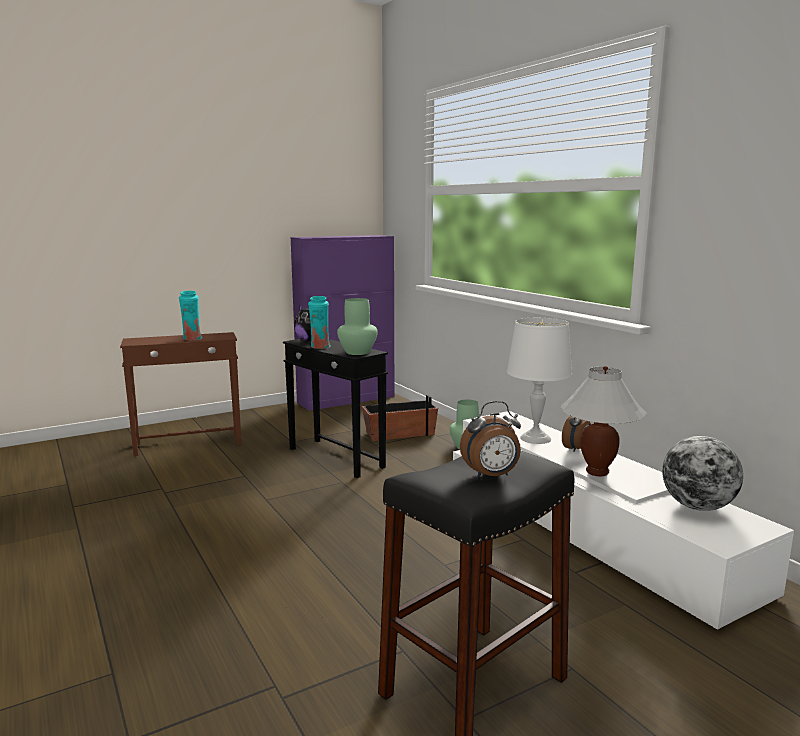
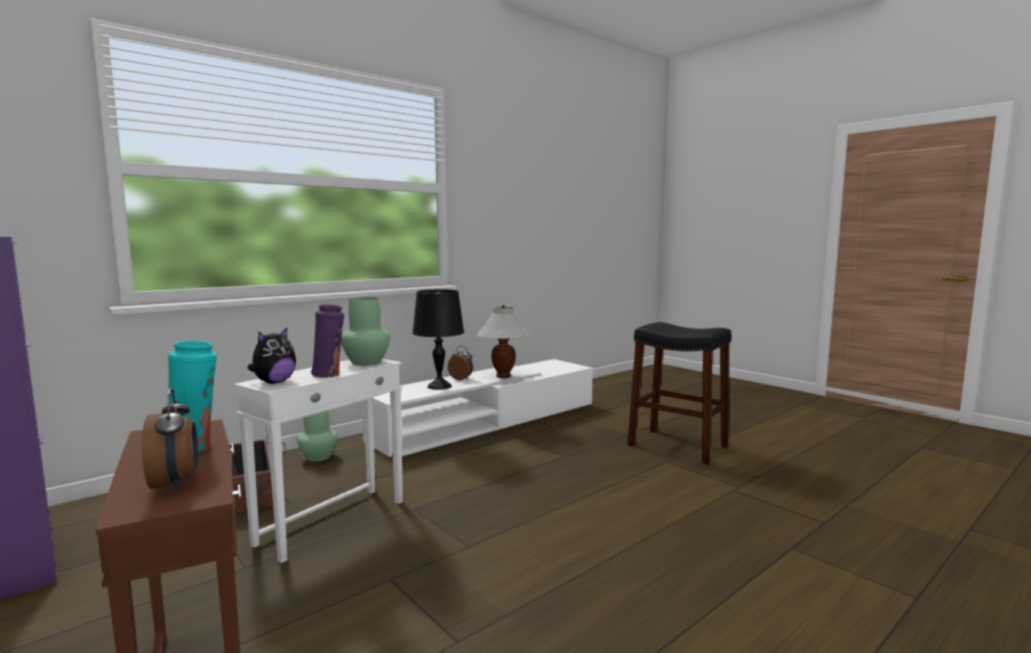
camera: 100 degrees left, 5 degrees down
(320, 347) = (329, 375): turquoise vase -> purple vase
(335, 458) = (333, 522): black side table -> white side table
(491, 476) = (684, 327): alarm clock -> alarm clock (175, 483)
(536, 438) = (439, 386): white table lamp -> black table lamp
(698, 507) = (538, 367): globe -> none

